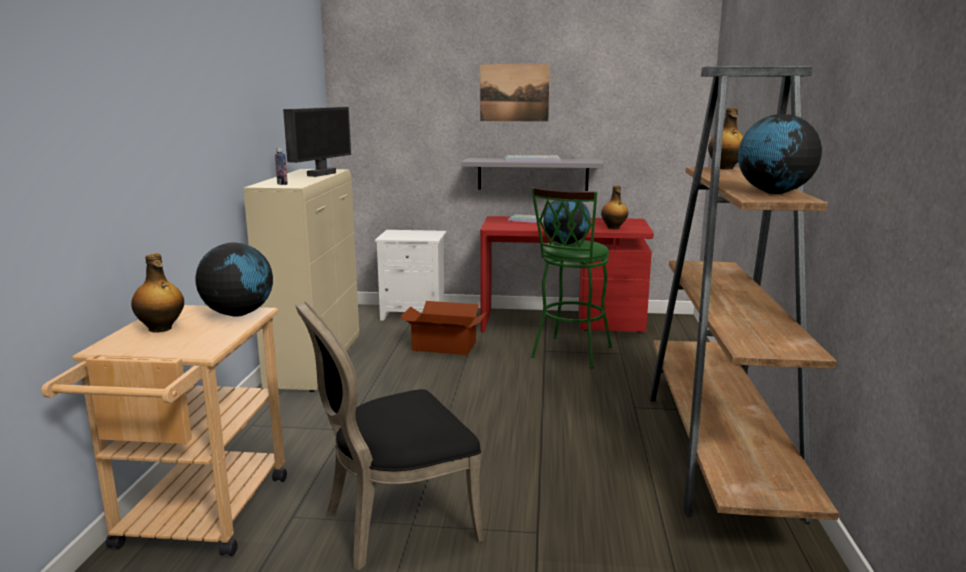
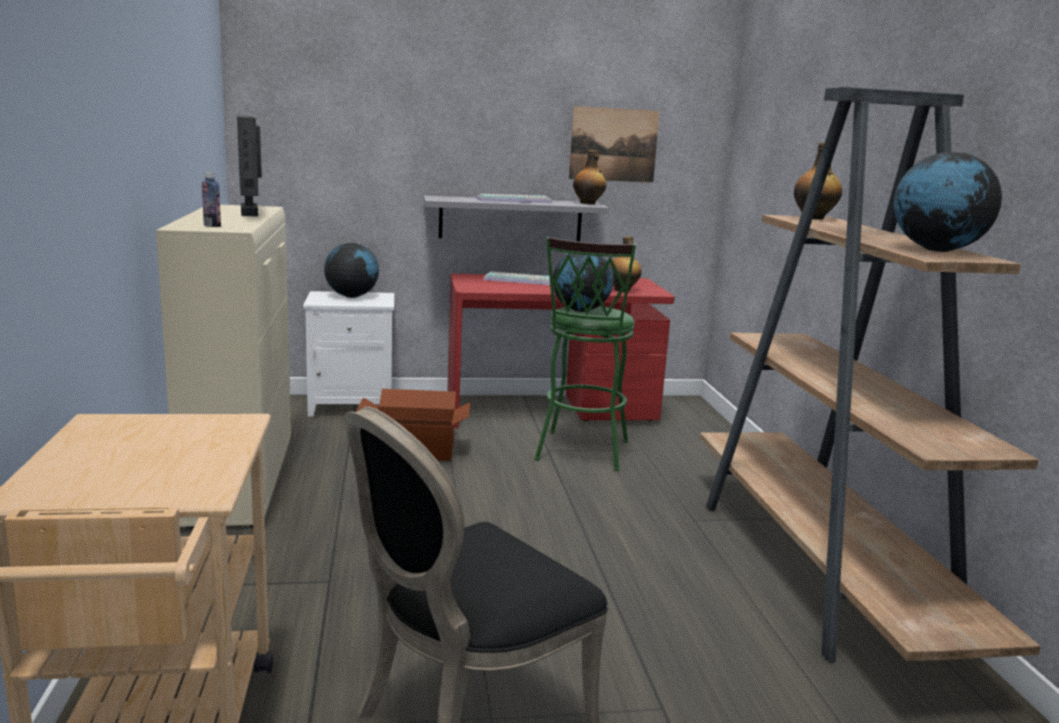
camera: 15 degrees left, 0 degrees up
(161, 329) = (103, 457): bottle -> bottle (588, 203)
(238, 314) = (215, 426): globe -> globe (351, 296)
(320, 174) = (251, 213): monitor -> monitor turned 150 degrees clockwise
(514, 93) = (489, 111): picture -> picture (613, 144)

